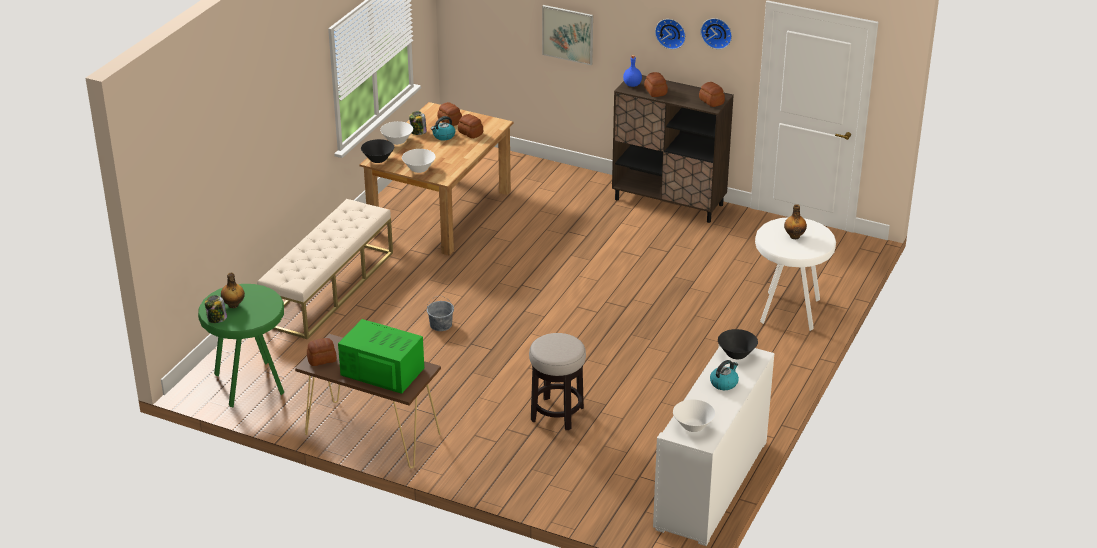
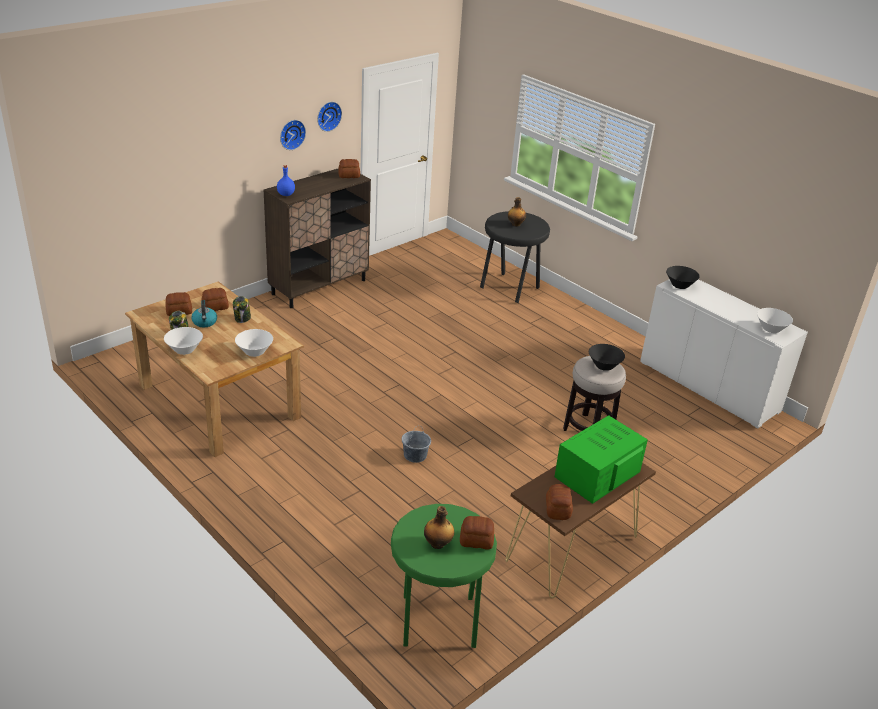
camera: 70 degrees left, 0 degrees up
(217, 319) = (460, 564): jar -> jar (242, 318)
(329, 288) = (294, 511): beige bench -> none
(378, 159) = (209, 370): black bowl -> black bowl (604, 366)
(568, 34) = (198, 181): picture -> none
(655, 92) = (309, 189): bread -> bread (476, 541)
(724, 383) = (717, 301): kettle -> none
(789, 312) = (510, 289): white stool -> black stool

